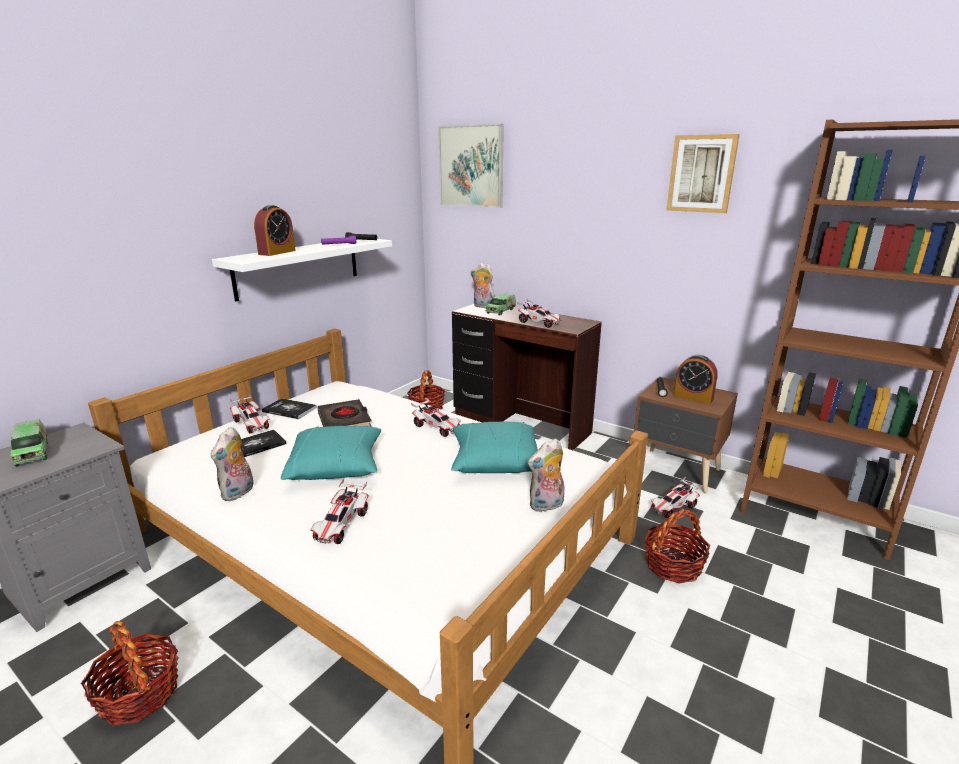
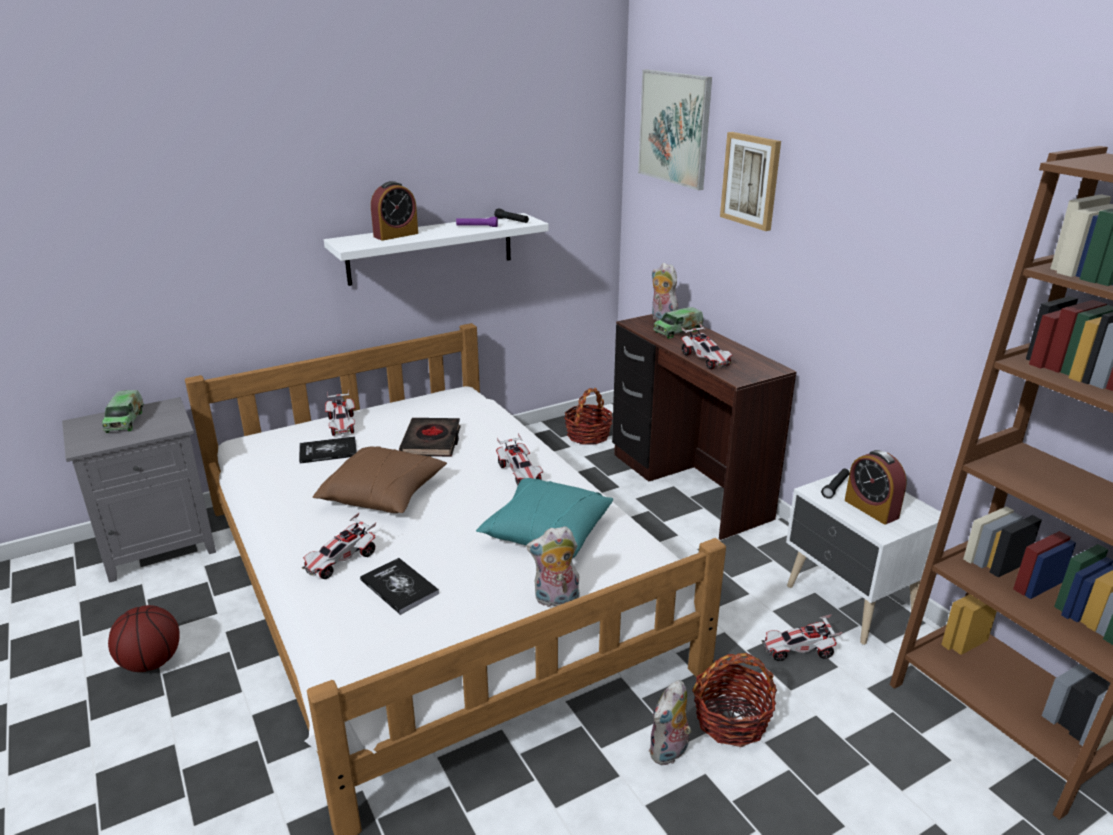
camera: 25 degrees right, 5 degrees up
(140, 693) = (152, 662): basket -> basketball
(238, 493) = (280, 500): plush toy -> plush toy (669, 753)
(289, 410) = (388, 415): book -> book (399, 587)
(336, 466) = (384, 495): turquoise pillow -> brown pillow
(677, 471) = (849, 604): brown nightstand -> white nightstand
(701, 174) = (933, 189): picture -> picture (751, 180)

